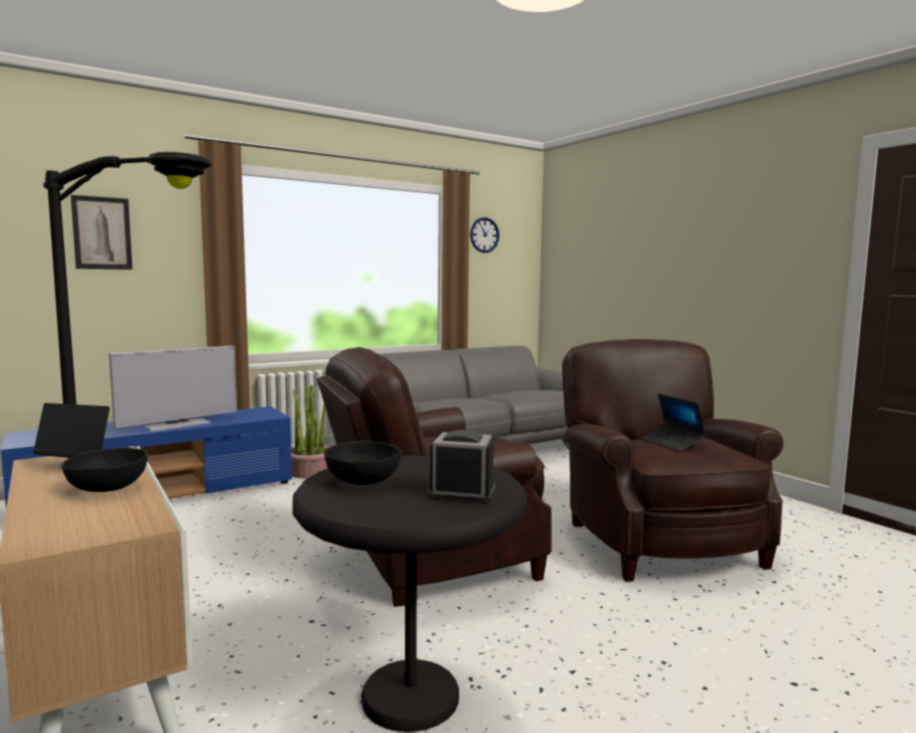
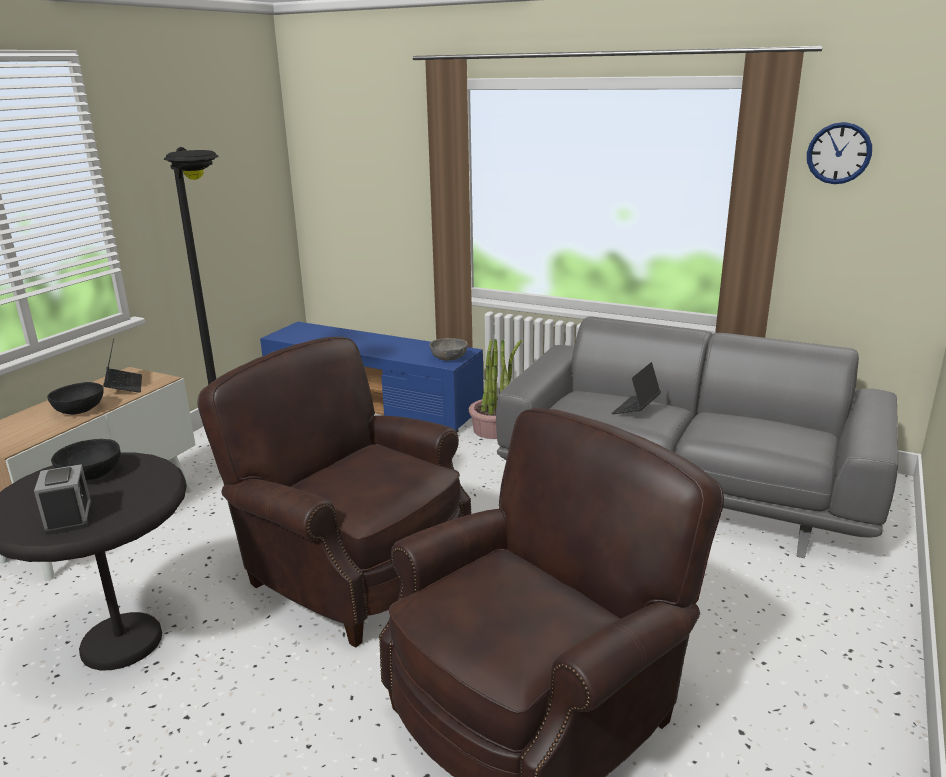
camera: 60 degrees right, 15 degrees up
(102, 233) = (364, 159): picture -> none
(178, 425) = (374, 349): television -> none
(263, 414) = (449, 358): none -> grey bowl
(672, 443) = (502, 597): laptop -> laptop (636, 408)

